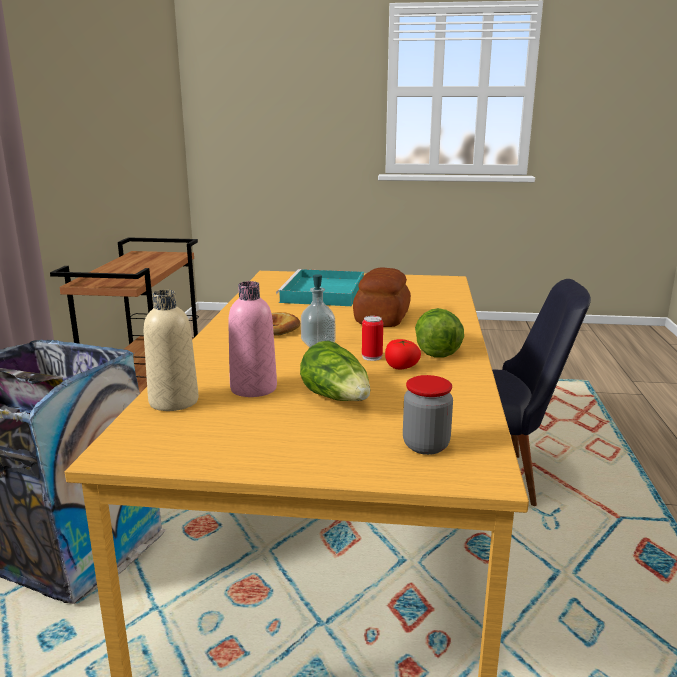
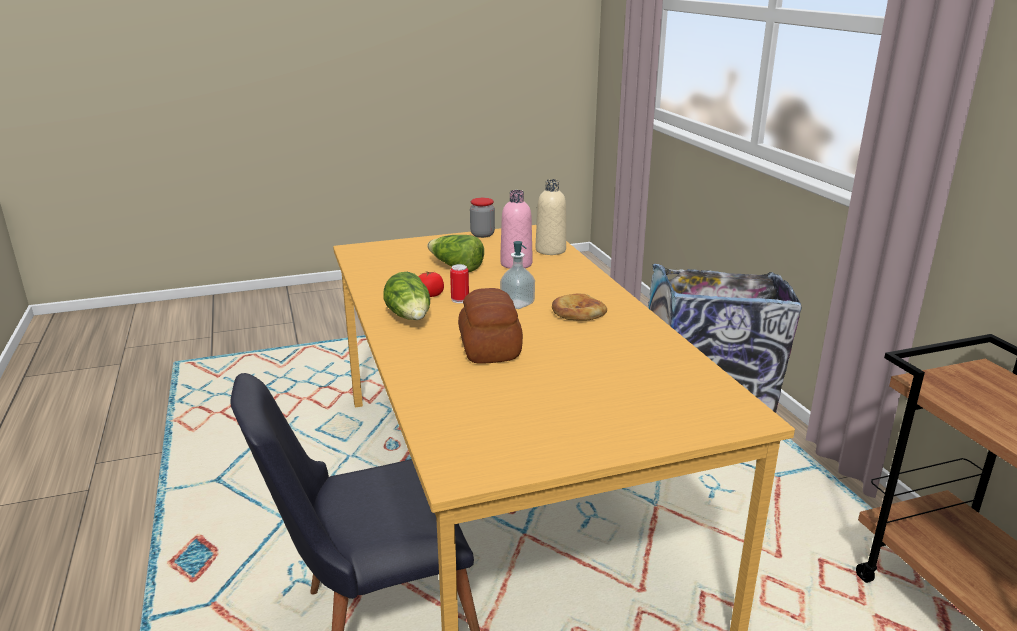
camera: 155 degrees right, 5 degrees up
(323, 293) = (609, 382): turquoise tray -> none
(426, 446) = (387, 254): jar -> jar (482, 234)

